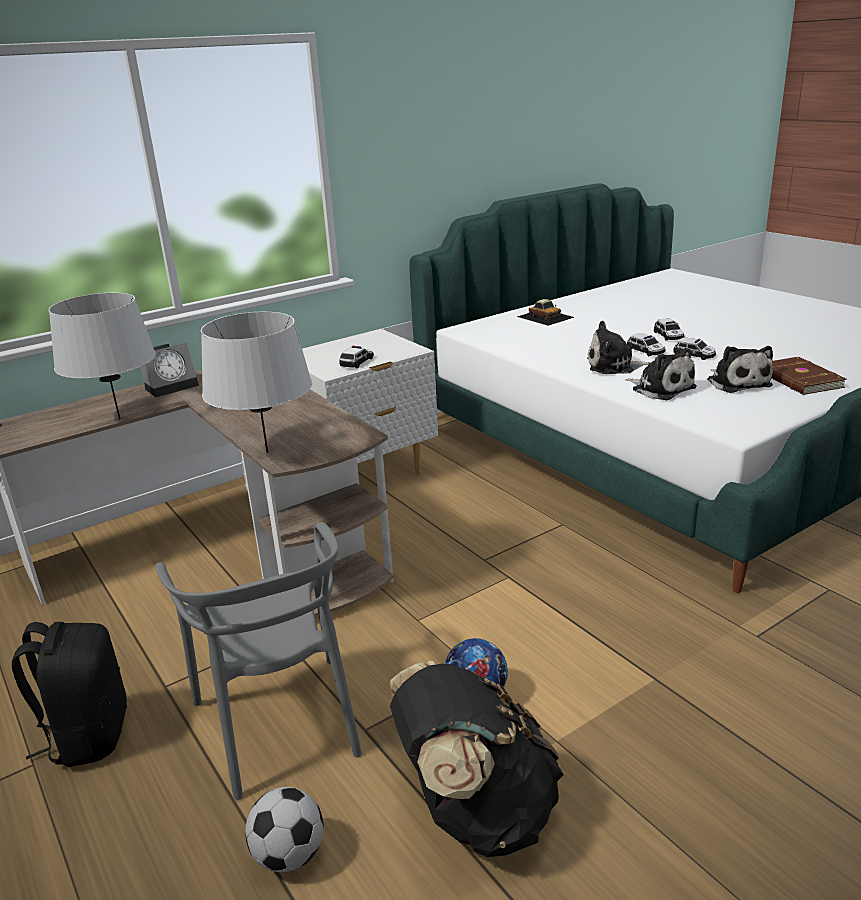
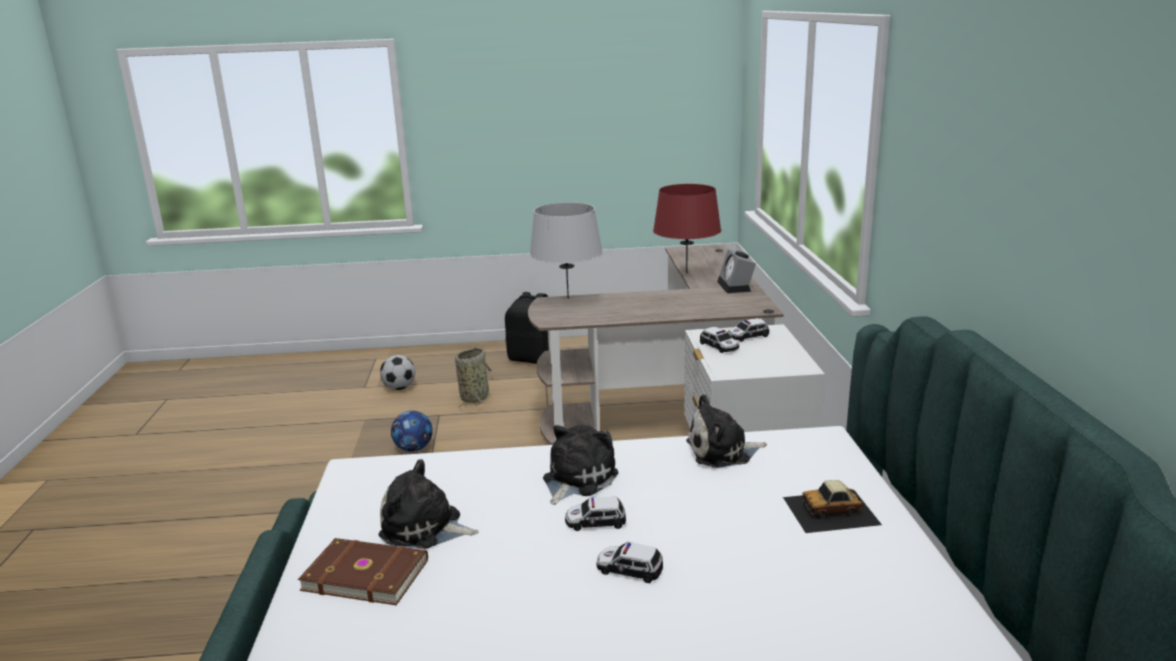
camera: 120 degrees right, 5 degrees down
(120, 419) = (686, 273): grey table lamp -> red table lamp
(280, 723) = (475, 397): grey chair -> basket
(476, 811) = (352, 428): black backpack -> none
(661, 388) = (482, 478): plush toy -> plush toy (722, 451)
(694, 355) = (535, 548): toy car -> toy car (747, 336)

